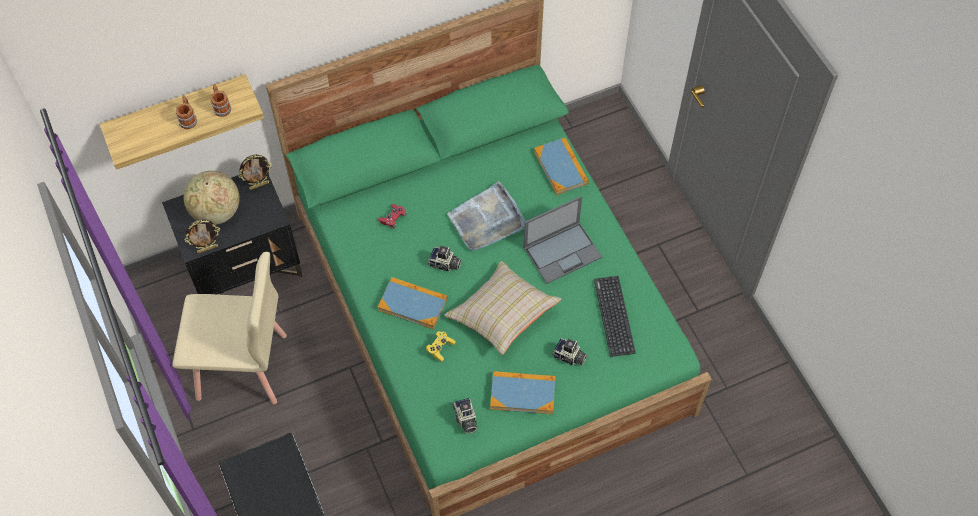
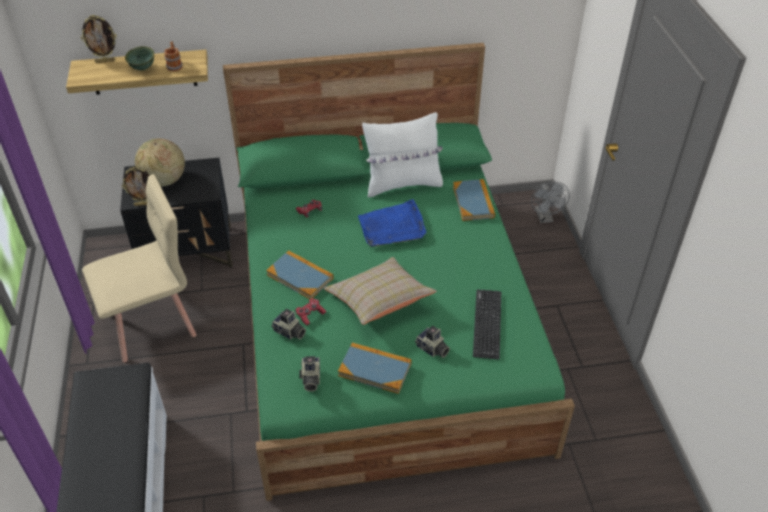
camera: 15 degrees right, 15 degrees down
(188, 119) = (143, 68): mug -> green bowl
(243, 367) = (151, 324): beige chair -> beige chair turned 45 degrees counterclockwise
(259, 185) = (208, 169): picture frame -> picture frame (105, 61)
(440, 348) = (310, 315): yellow game controller -> red game controller
(445, 264) = (341, 252): camera -> camera (289, 332)
(480, 160) = (403, 184): none -> white pillow
(487, 220) = (392, 227): grey tray -> blue tray
(563, 252) = (454, 264): laptop -> none
(621, 135) = (545, 218): none -> grey fan

